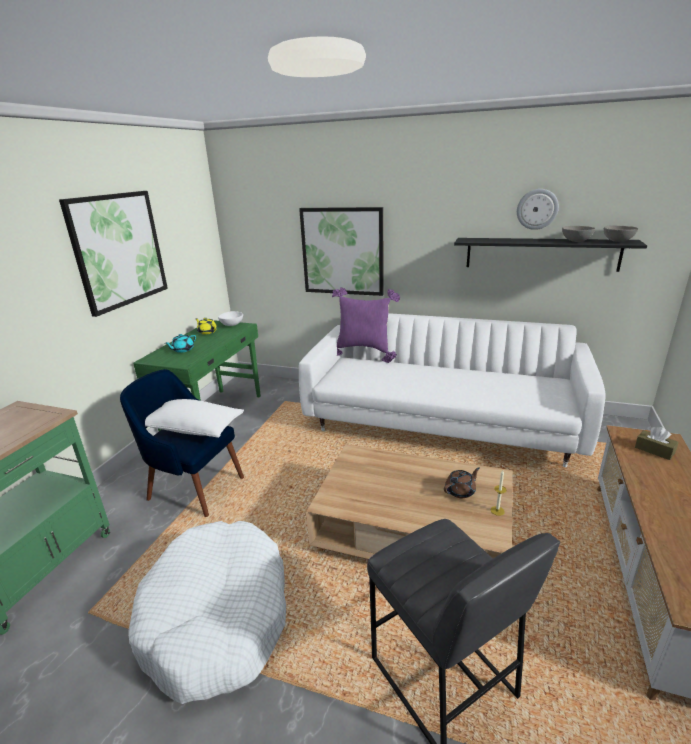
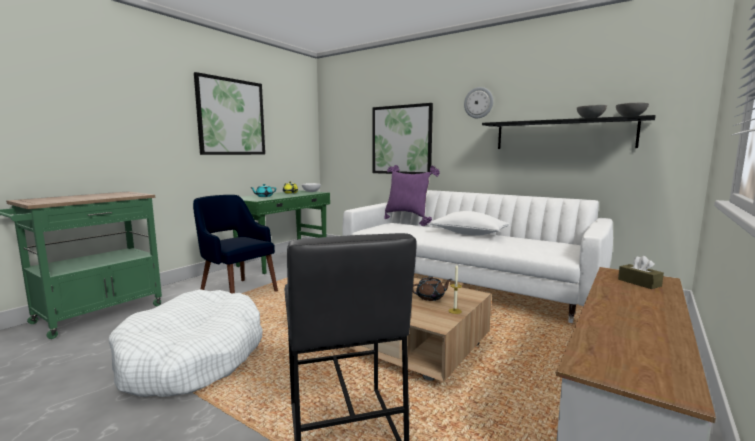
camera: 15 degrees right, 15 degrees down
(193, 429) = (244, 239): white pillow -> white pillow (468, 234)
(537, 209) = (556, 96): wall clock -> wall clock (478, 102)

